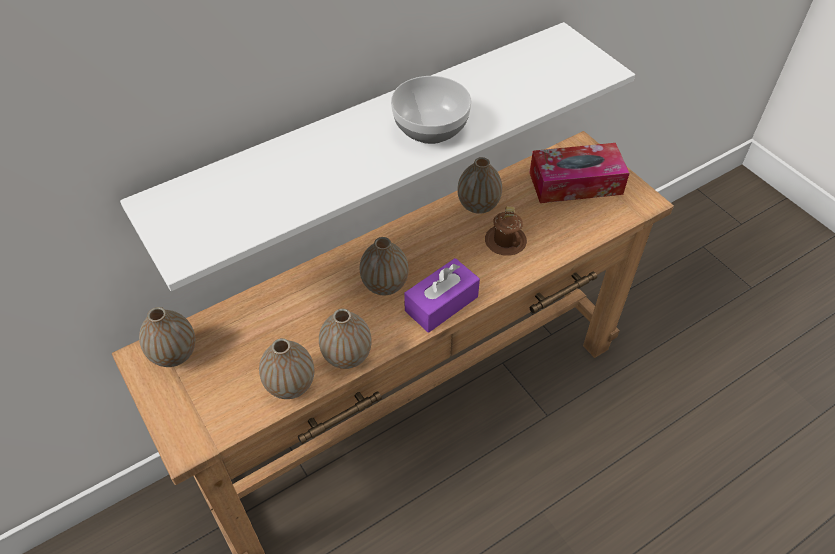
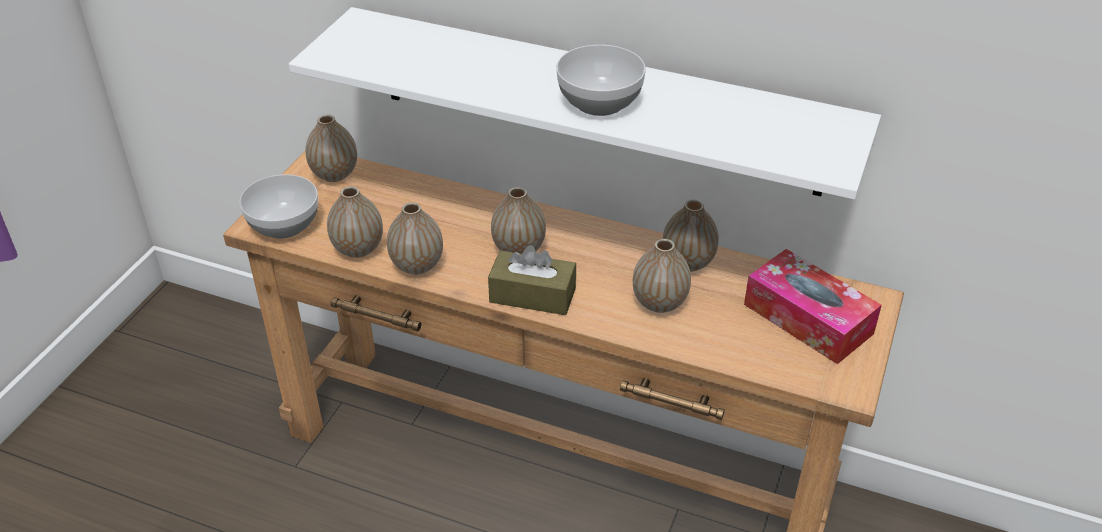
camera: 55 degrees right, 10 degrees down
(206, 422) = (285, 224): none -> bowl
(441, 304) = (532, 295): purple tissue box -> brown tissue box
(505, 241) = (659, 303): brown mug -> vase

